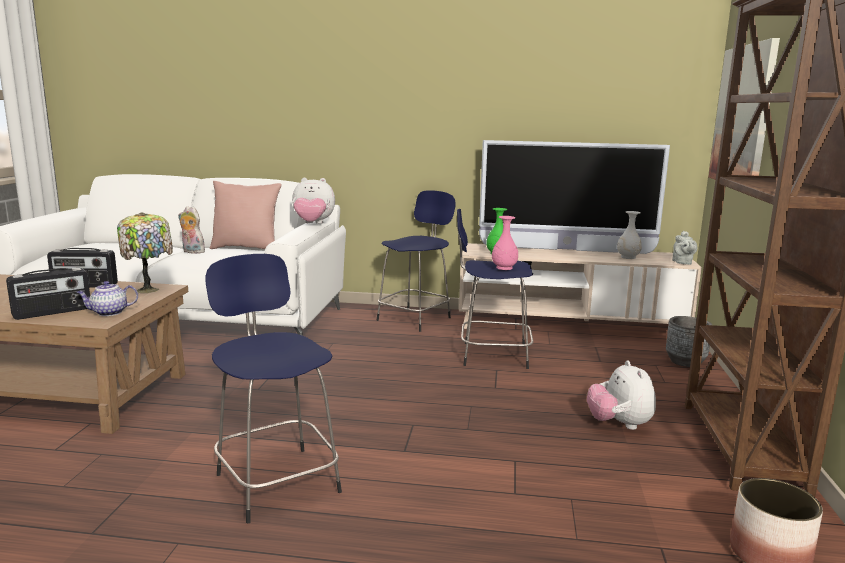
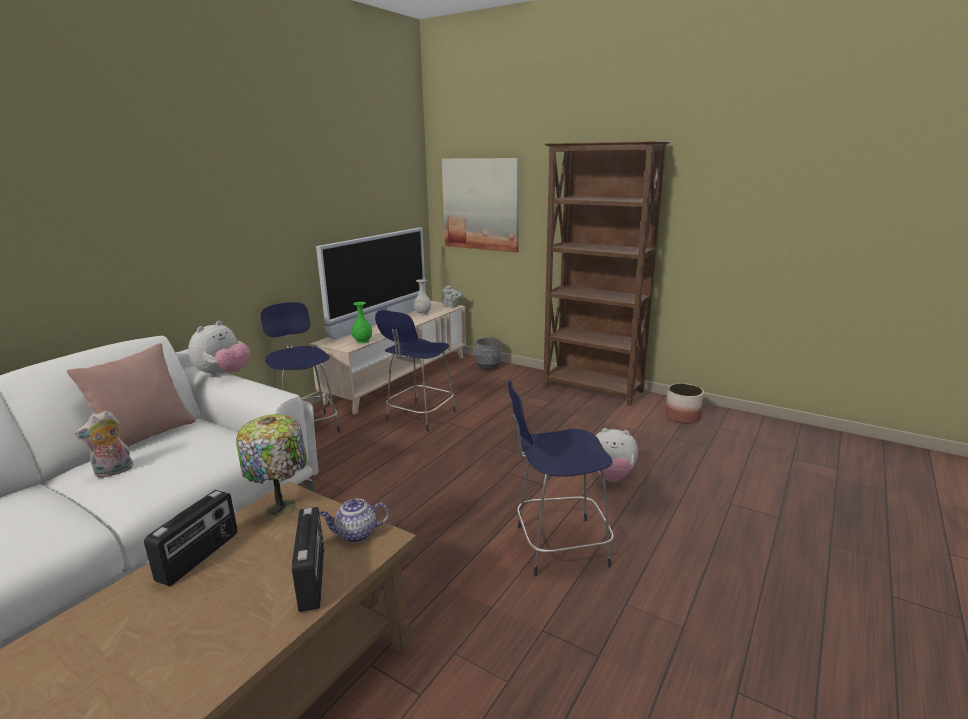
camera: 65 degrees left, 5 degrees up
(109, 313) = (355, 534): teapot -> teapot turned 75 degrees clockwise
(504, 268) = (419, 346): pink vase -> none
(619, 424) = (552, 409): plush toy -> plush toy (611, 476)

